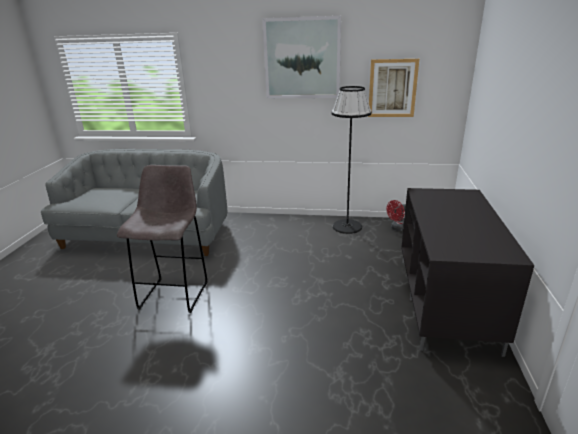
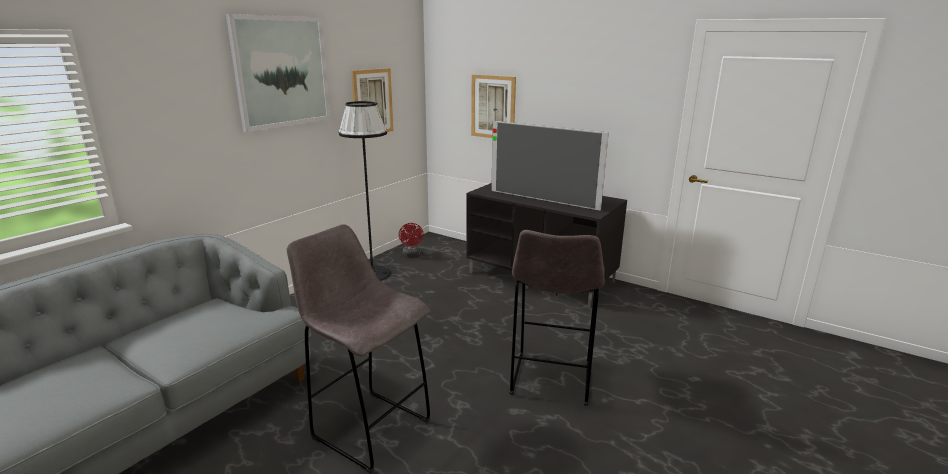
camera: 65 degrees left, 5 degrees down
(269, 356) = (550, 380): none -> grey stool
(444, 220) = (542, 199): none -> television
(493, 110) = (493, 107): none -> picture

